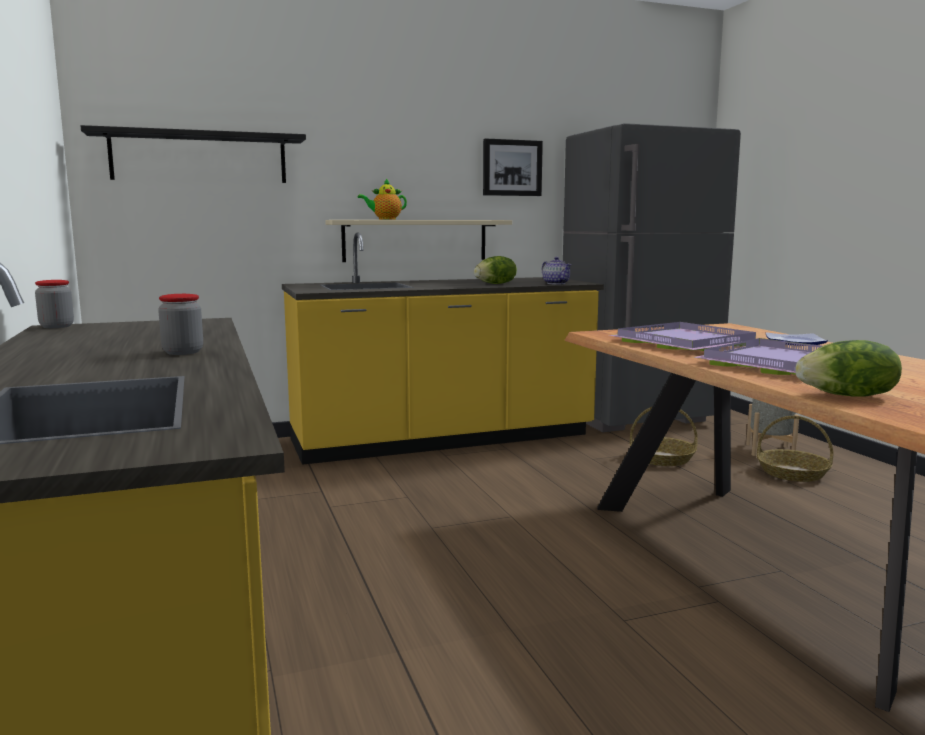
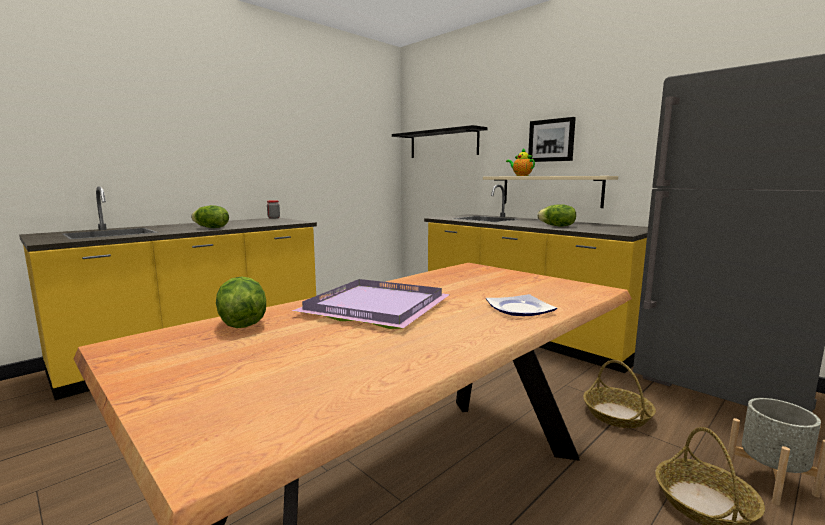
camera: 65 degrees right, 0 degrees up
(183, 352) = (211, 228): jar -> lettuce
(512, 168) = (635, 130): picture -> picture (551, 140)
(556, 283) = (599, 231): teapot -> none
(688, 342) = (459, 284): purple tray -> none

